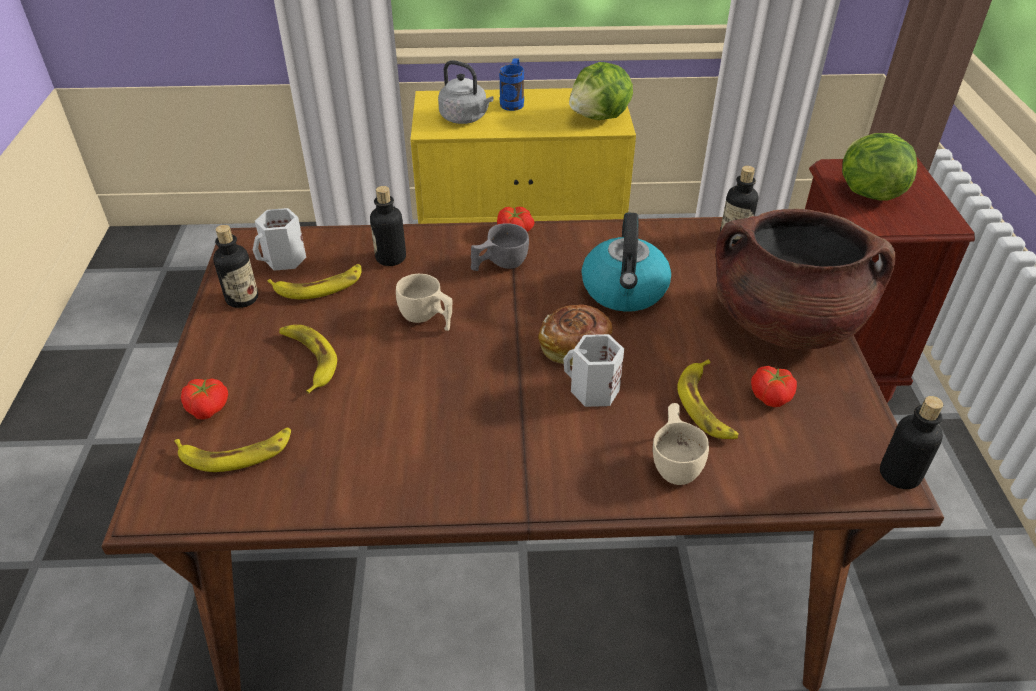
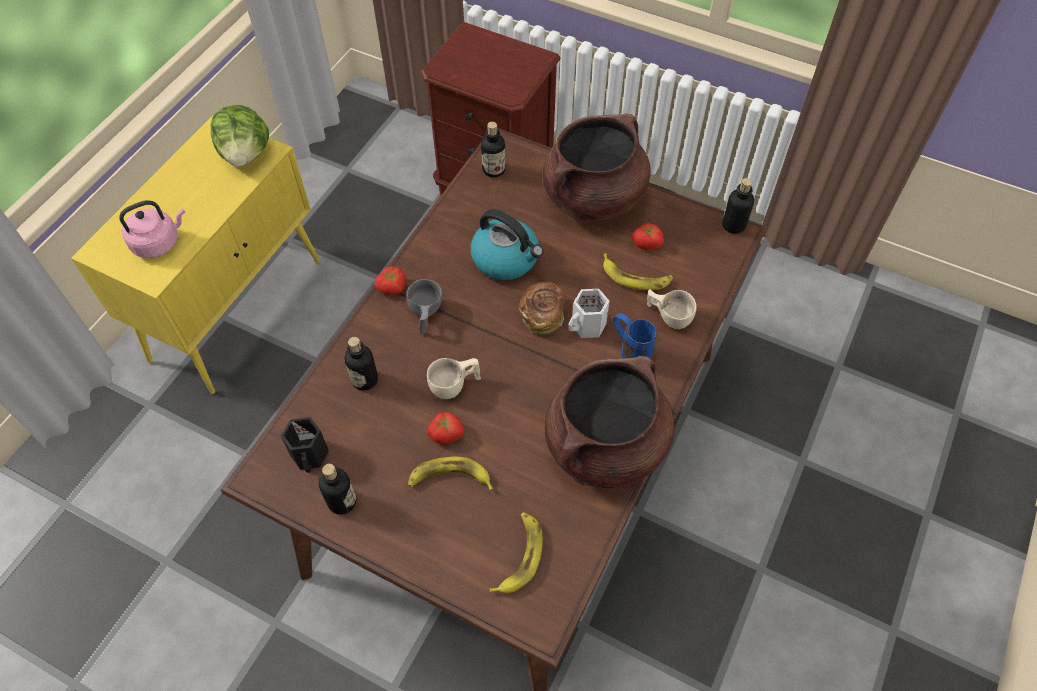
camera: 60 degrees left, 15 degrees up
(209, 408) = (461, 561): tomato -> tomato (446, 432)
(284, 260) = (311, 455): white mug -> black mug
(319, 286) = (365, 441): banana -> none
(429, 473) = (605, 446): none -> brown cooking pot
(465, 118) = (159, 242): grey kettle -> pink kettle
(513, 102) = (165, 197): blue mug -> blue mug (630, 351)
(867, 192) = (480, 72): lettuce -> none

